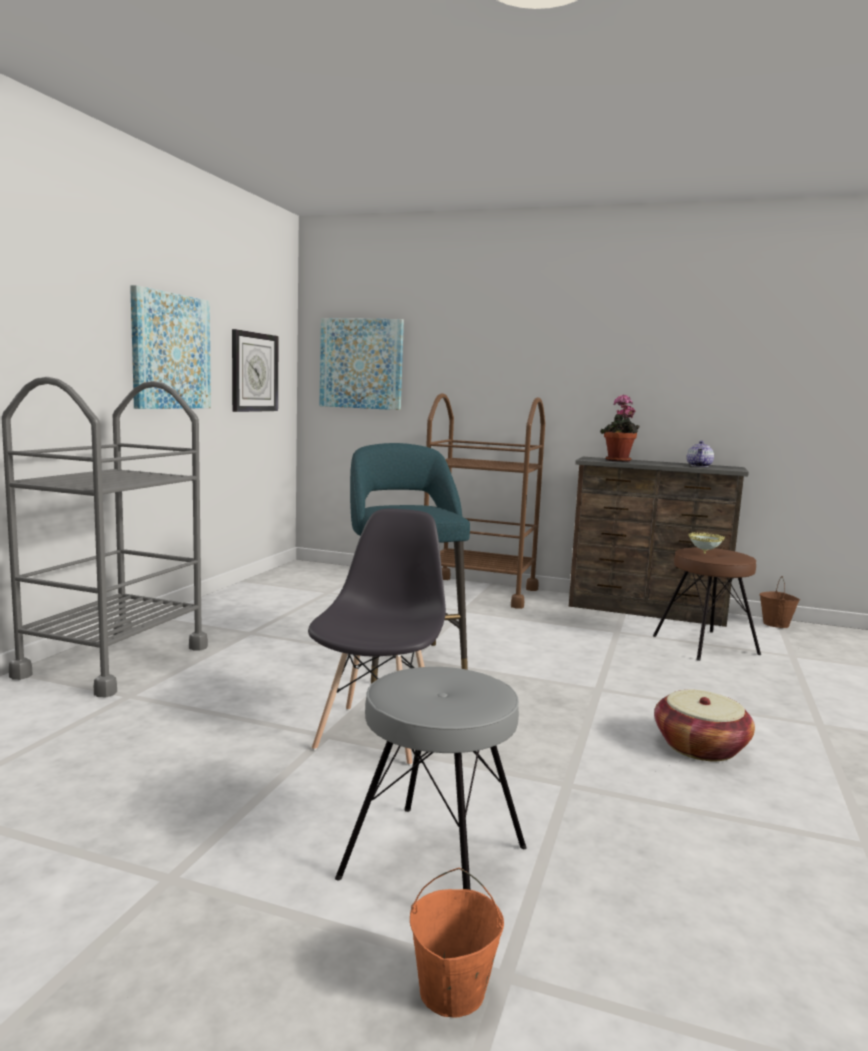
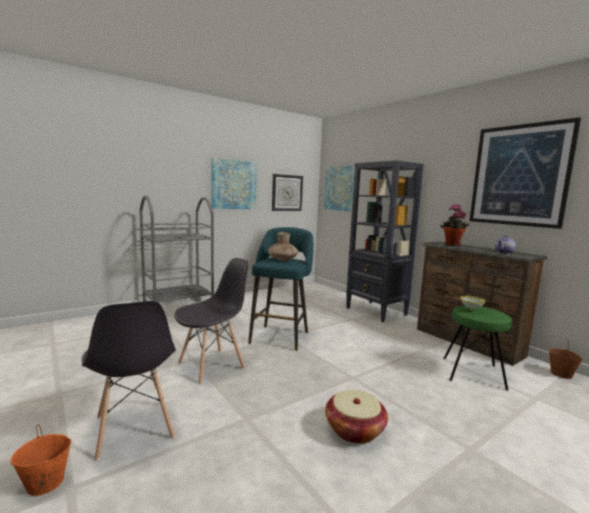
camera: 35 degrees right, 0 degrees up
(411, 507) = (282, 259): none -> brown vase
(435, 863) = (134, 428): grey stool -> grey chair
(478, 592) = (376, 311): brown cart -> black bookcase
(700, 352) = (519, 175): none -> picture
(705, 645) = (473, 372): brown stool -> green stool

